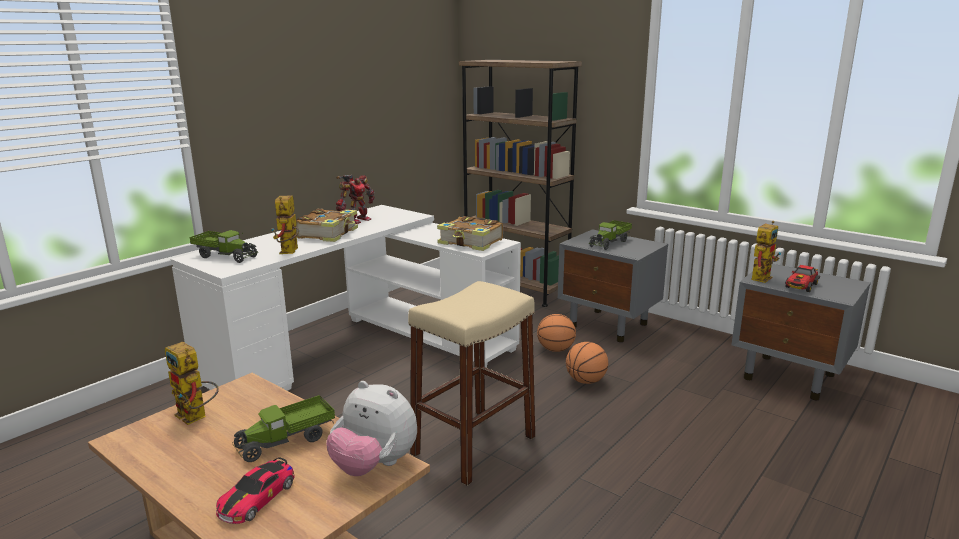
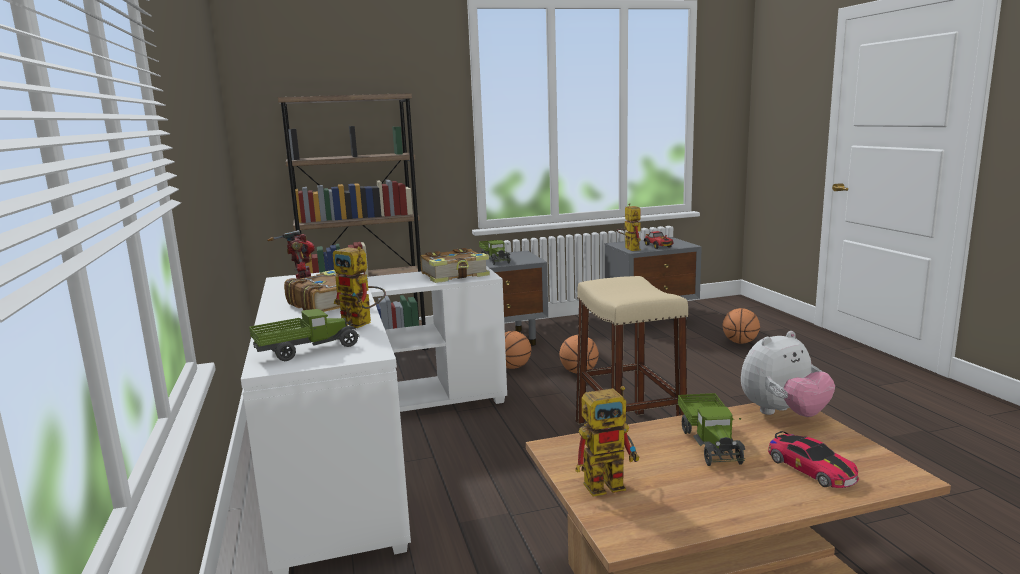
camera: 55 degrees left, 5 degrees down
(817, 450) = (740, 342): none -> basketball

